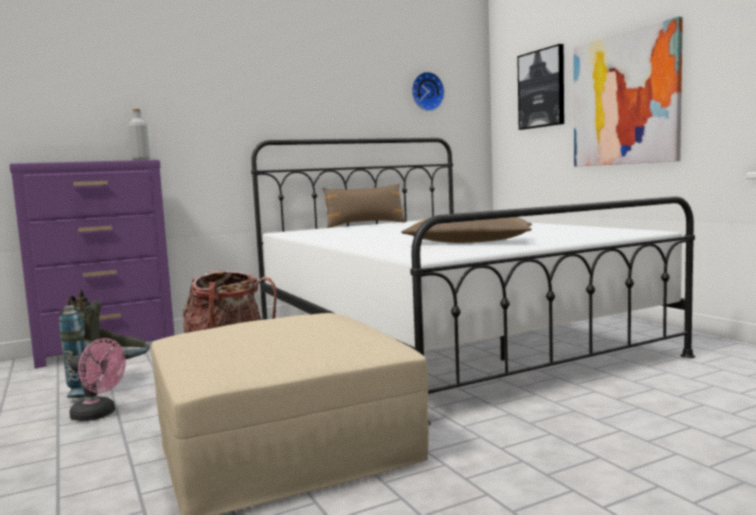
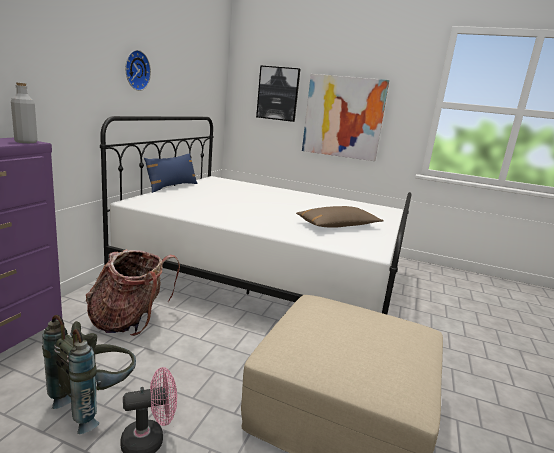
camera: 45 degrees left, 10 degrees up
(365, 224) = (172, 187): brown pillow -> blue pillow
(426, 91) = (200, 79): wall clock -> wall clock (135, 70)

